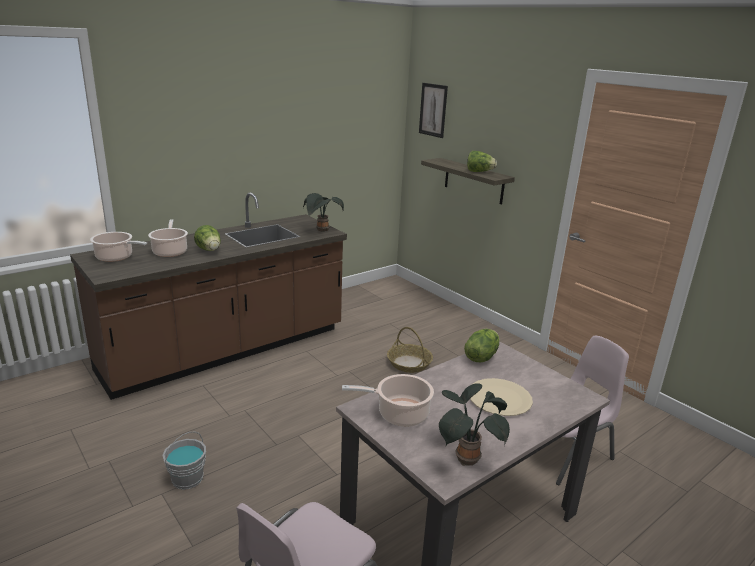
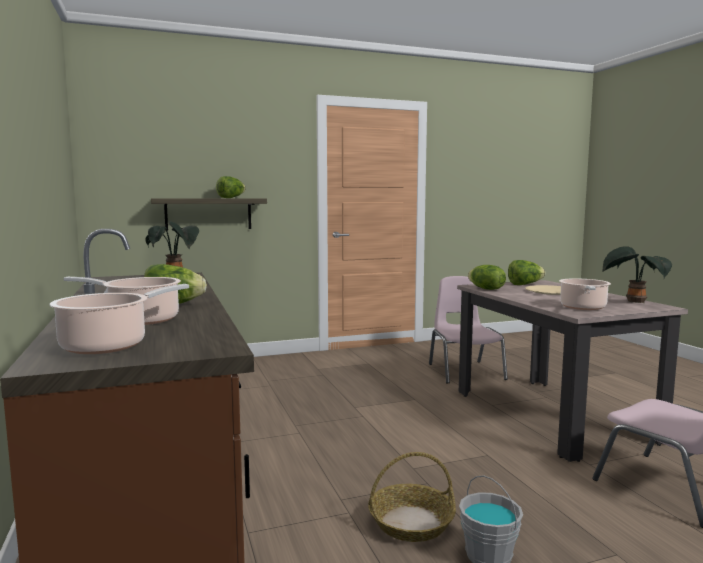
camera: 70 degrees left, 15 degrees down
(409, 363) = (305, 396): basket -> basket (411, 522)
(433, 110) = (127, 144): picture -> none
(542, 382) = (524, 284): none -> lettuce

